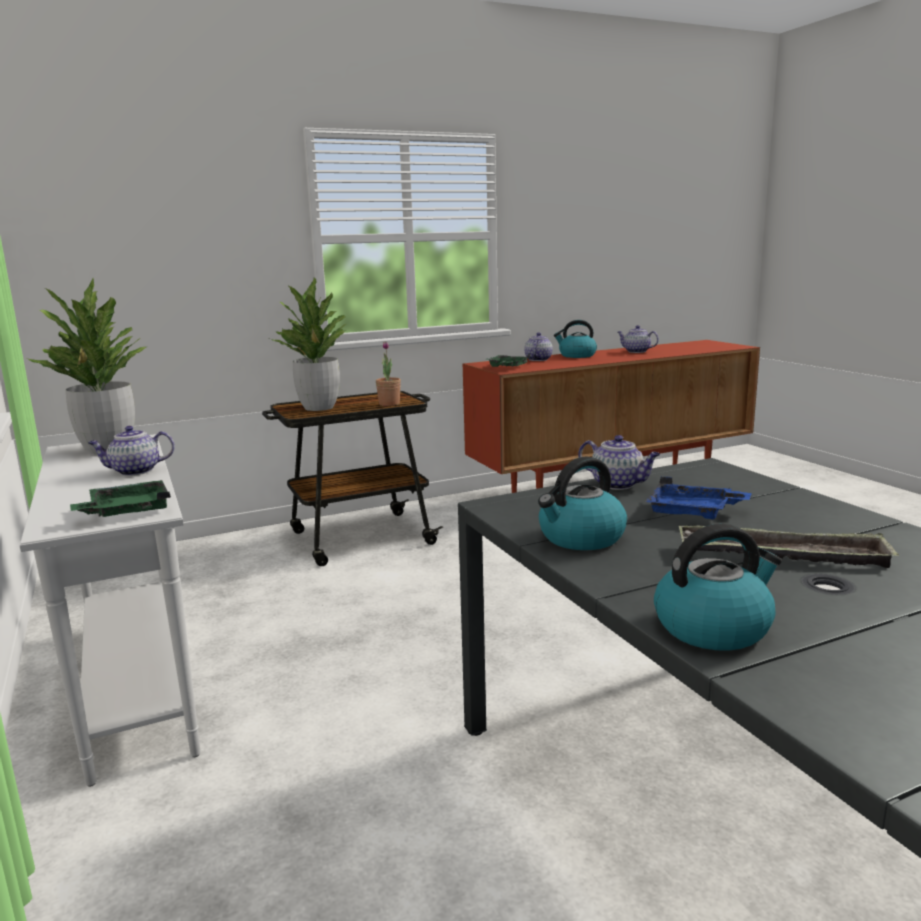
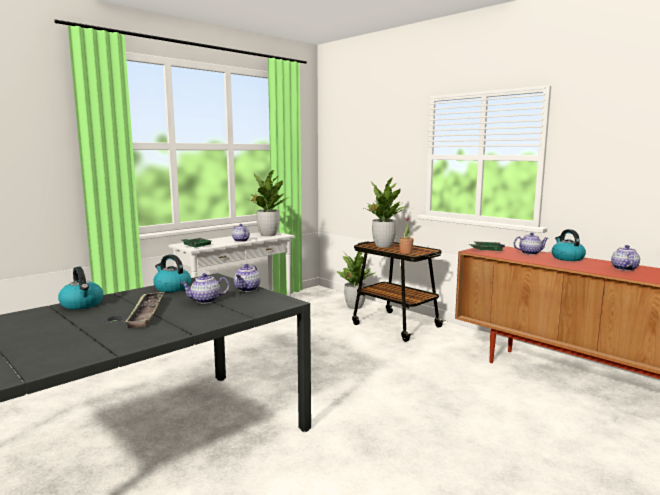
camera: 70 degrees right, 5 degrees down
(231, 552) = (354, 307): none -> potted plant
(693, 512) = (205, 300): blue tray -> teapot

